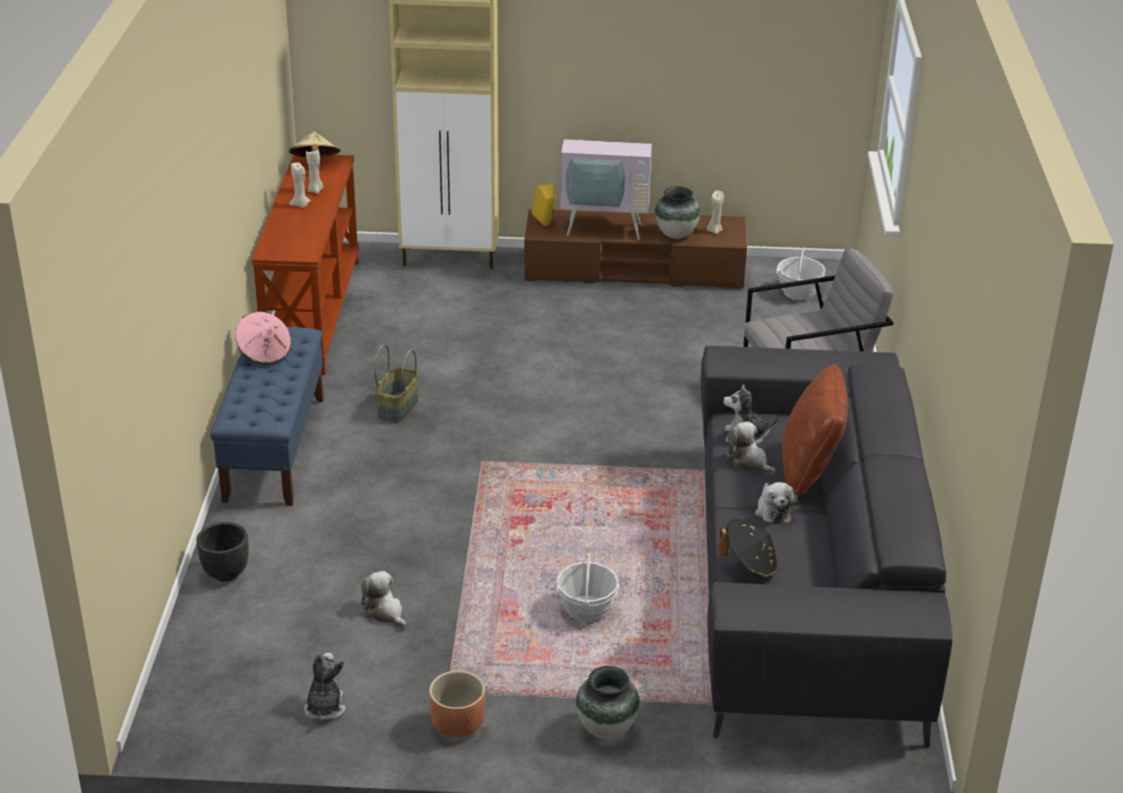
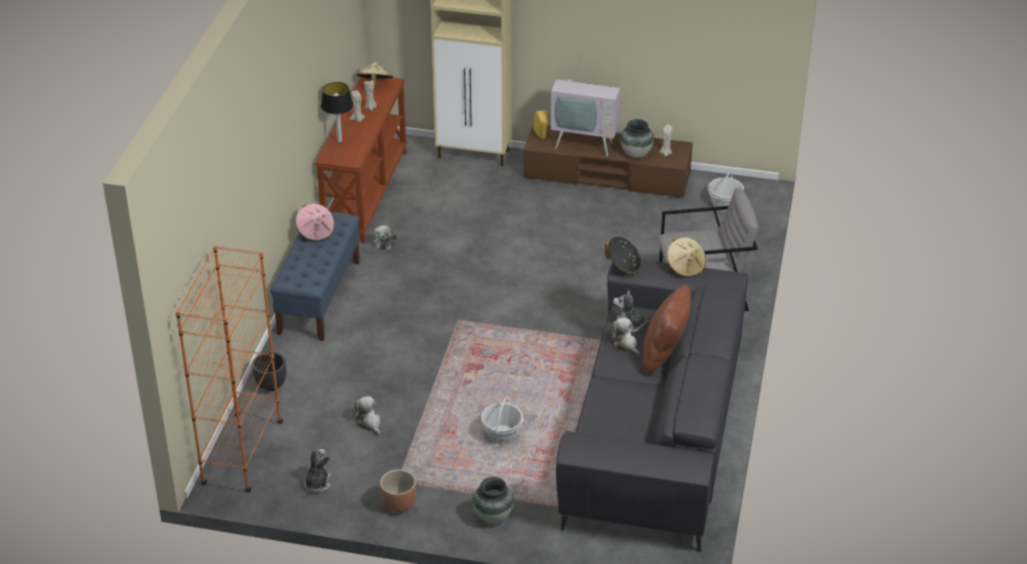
camera: 10 degrees right, 5 degrees up
(198, 675) = (242, 453): none -> orange bookcase
(281, 231) = (339, 141): none -> table lamp
(397, 407) = (409, 273): basket -> none
(749, 564) = (601, 419): black hat -> black hat (623, 265)
(773, 510) = (630, 382): plush toy -> plush toy (384, 241)
(809, 351) = (685, 267): none -> beige hat

